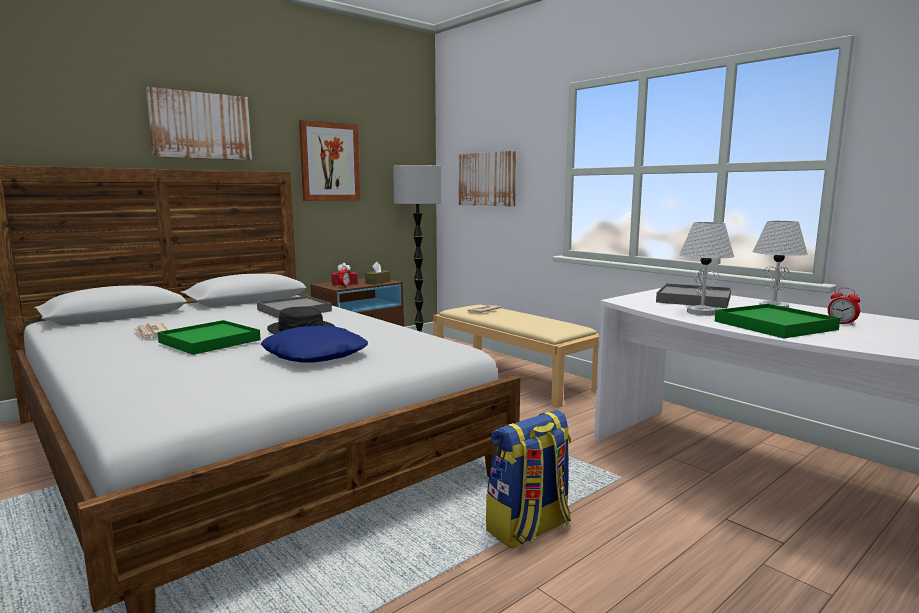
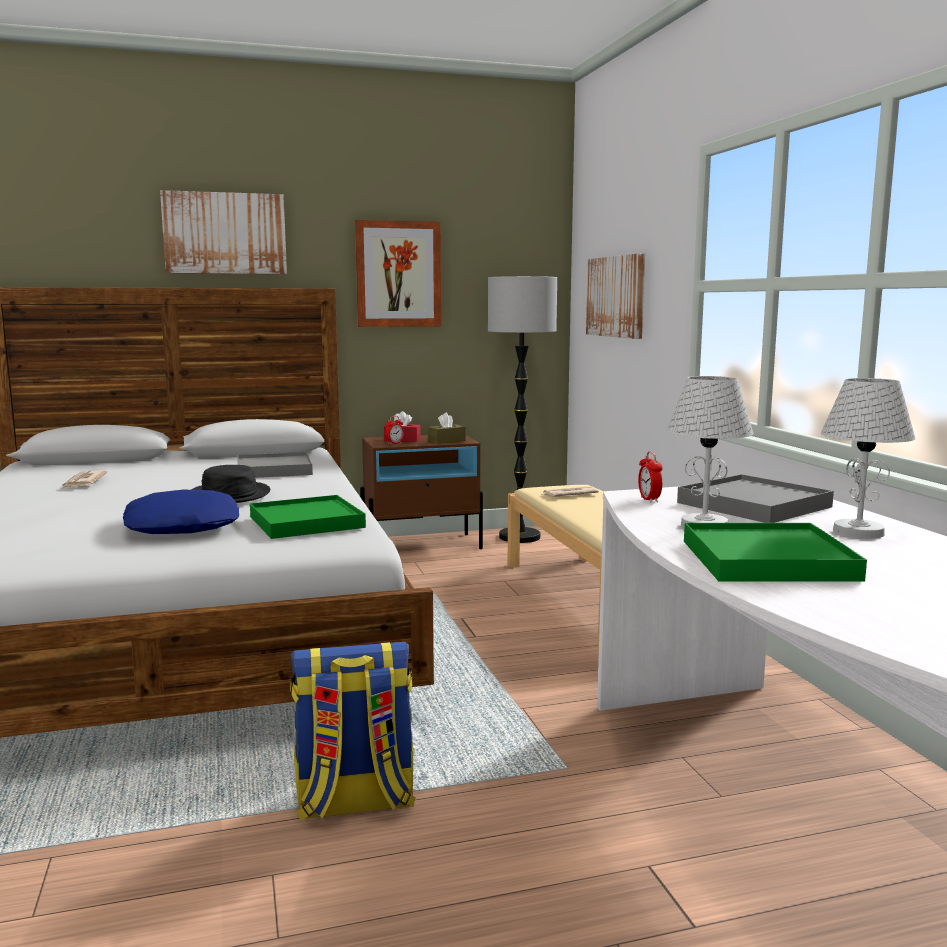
camera: 25 degrees right, 0 degrees up
(210, 341) = (113, 497): green tray -> green tray (307, 522)
(842, 323) = (907, 572): alarm clock -> alarm clock (649, 499)

